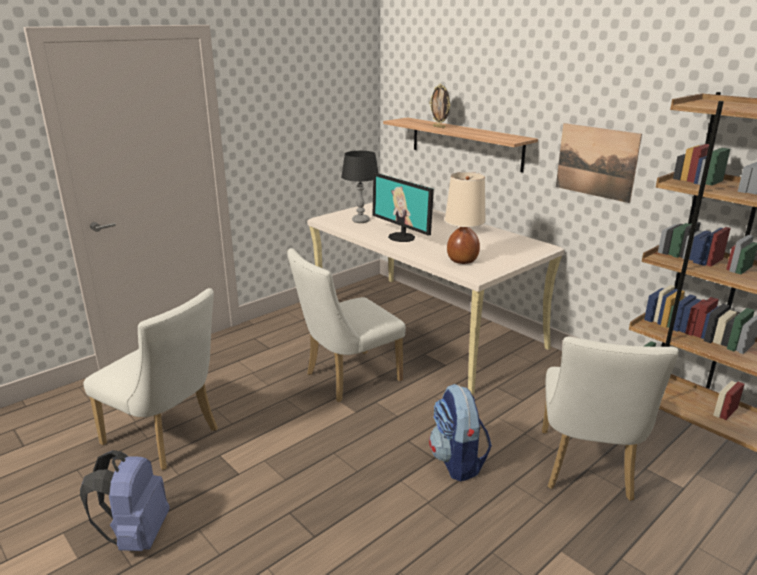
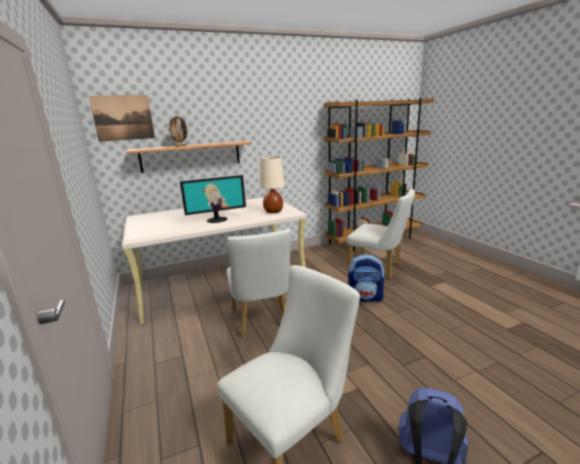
camera: 70 degrees left, 5 degrees down
(360, 221) = (164, 227): black table lamp -> none
(596, 162) = (280, 145): picture -> picture (123, 118)

